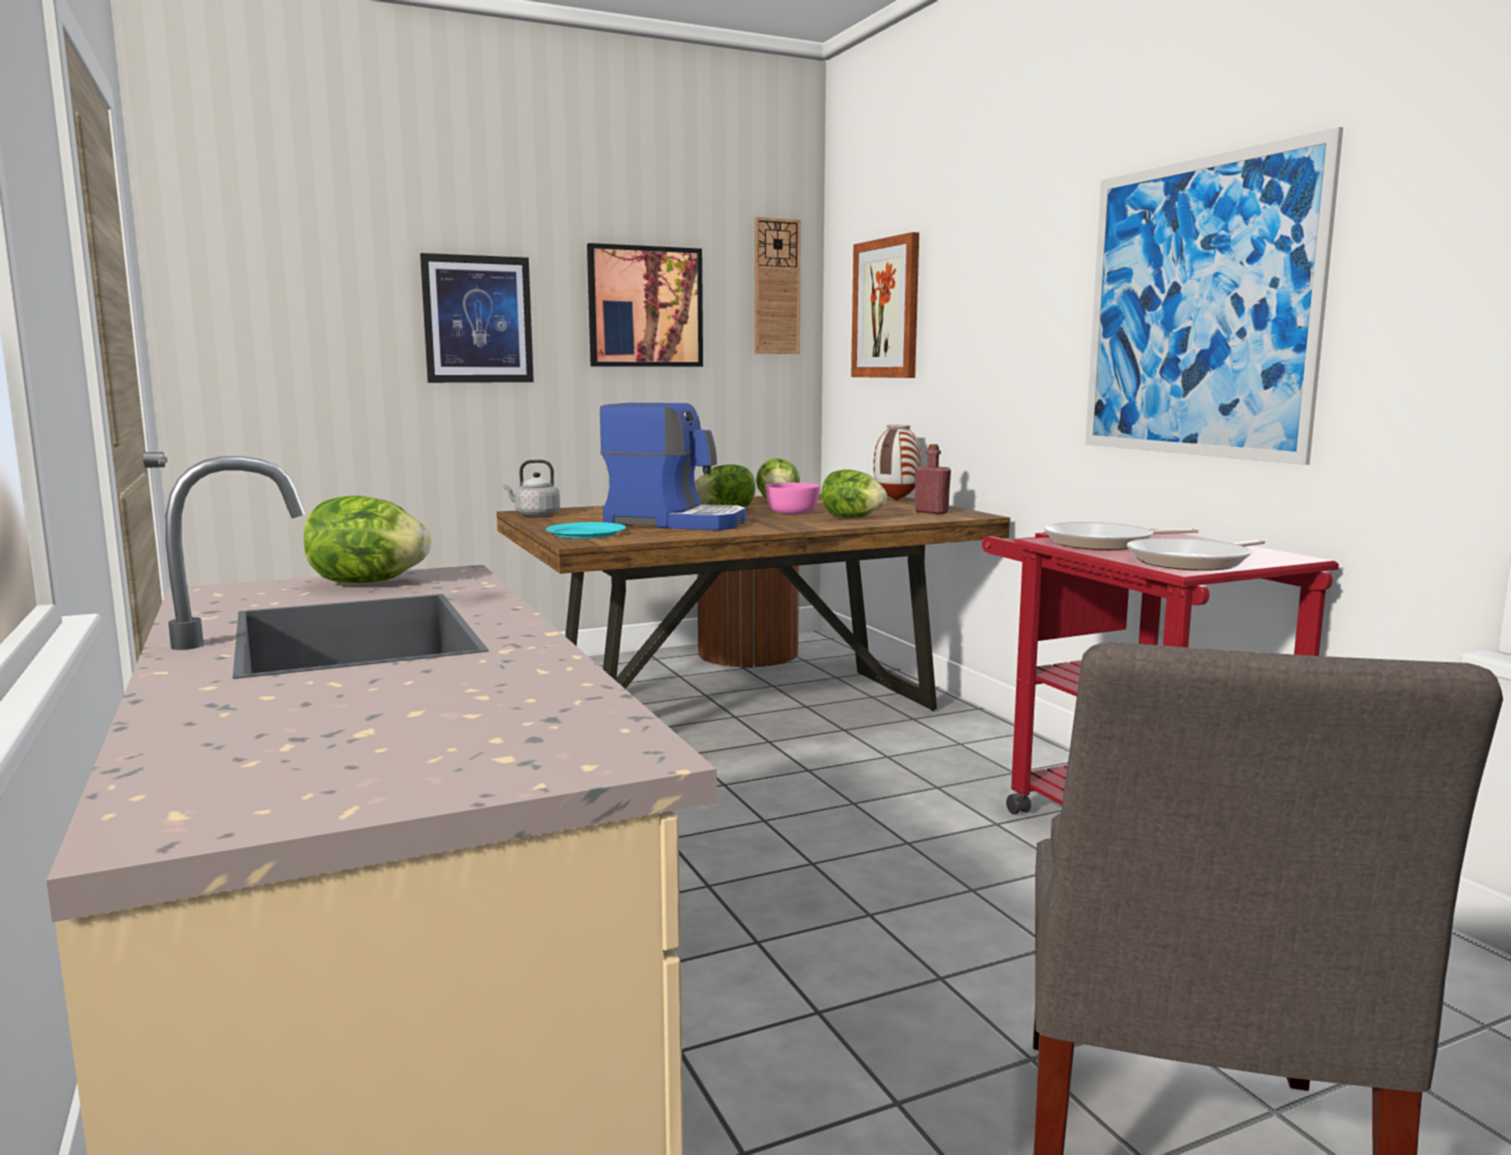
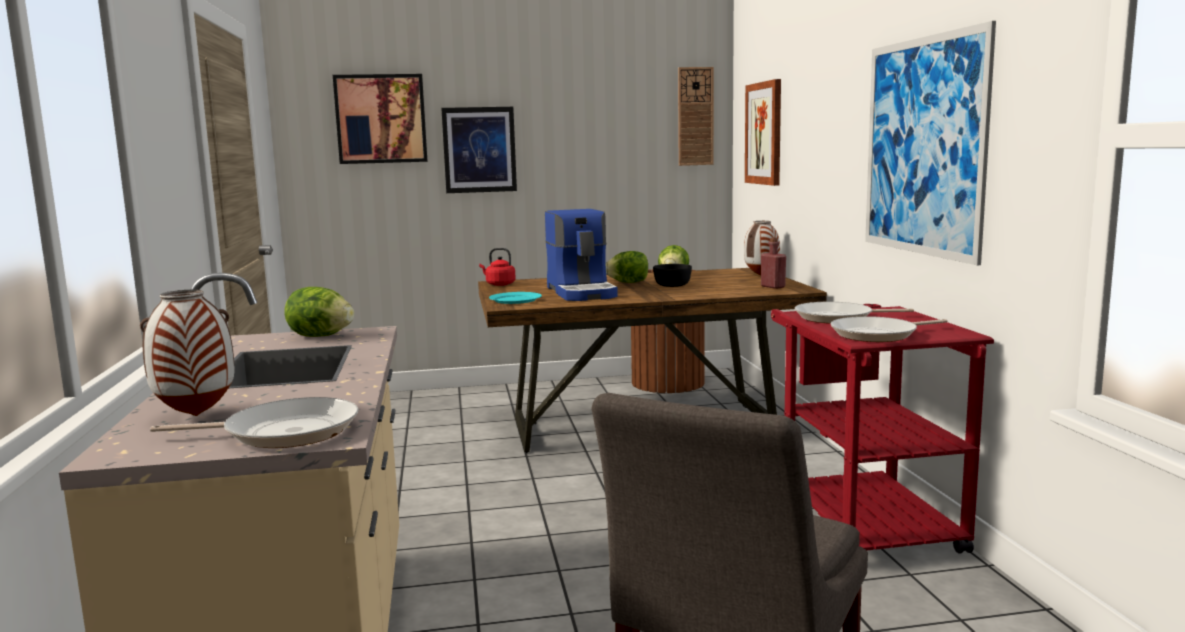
camera: 15 degrees right, 0 degrees up
(272, 729) = (195, 416): none -> vase
(507, 749) = (284, 432): none -> frying pan
(535, 514) = (499, 284): grey kettle -> red kettle
(645, 307) = (596, 136): picture -> picture (381, 119)
(675, 522) = (583, 292): coffee machine -> coffee machine turned 45 degrees clockwise
(791, 512) = (671, 285): pink bowl -> black bowl
(851, 518) = (708, 290): lettuce -> none

